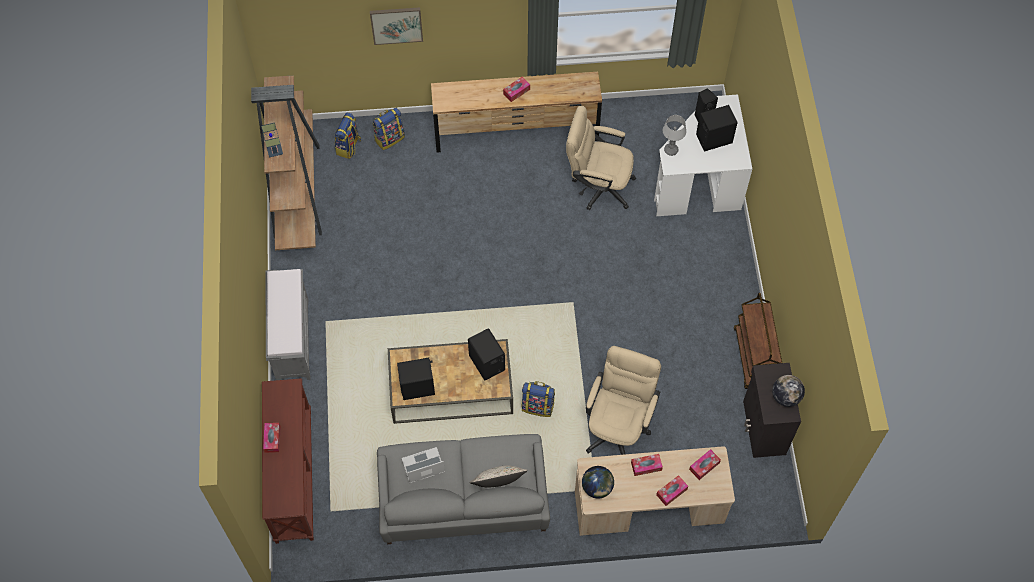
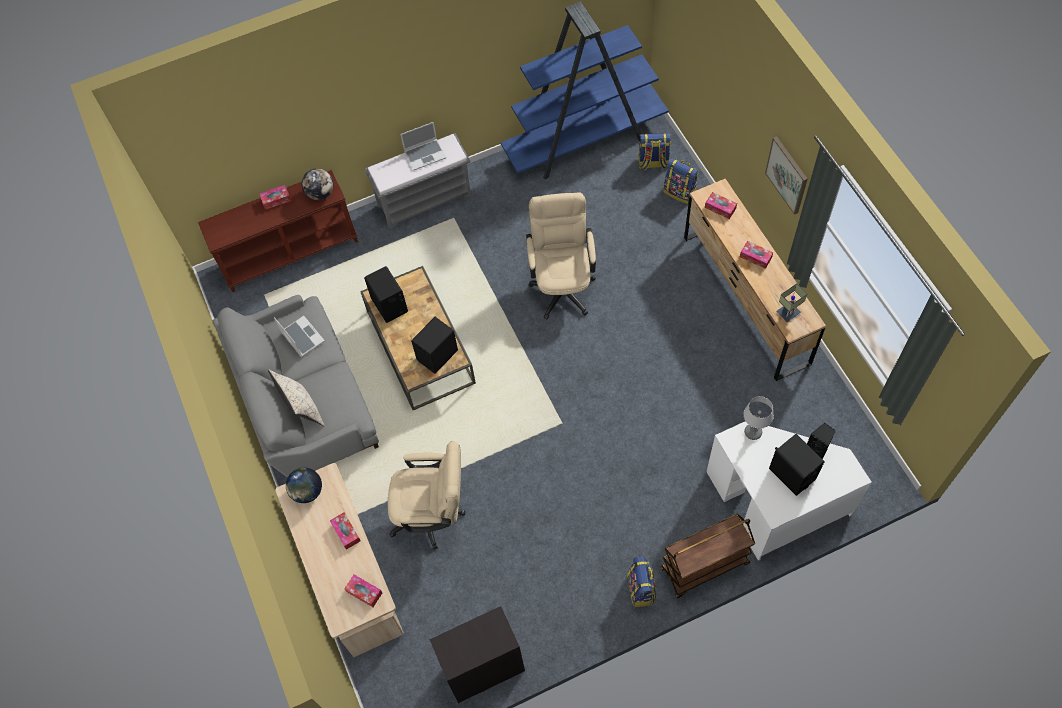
camera: 75 degrees right, 0 degrees up
(273, 149) = (548, 63): table lamp -> table lamp (788, 311)
(279, 301) = (425, 154): none -> laptop
(296, 189) = (585, 141): brown bookcase -> blue bookcase
(396, 25) = (735, 94): picture -> picture (787, 175)
(538, 406) = (429, 430): backpack -> backpack (641, 589)
(598, 185) = (717, 399): beige office chair -> beige office chair (562, 284)
(671, 492) = (323, 567): tissue box -> tissue box (720, 208)
(753, 358) = (567, 632): brown cart -> brown cart (704, 567)
(785, 397) = (472, 654): globe -> globe (320, 193)

